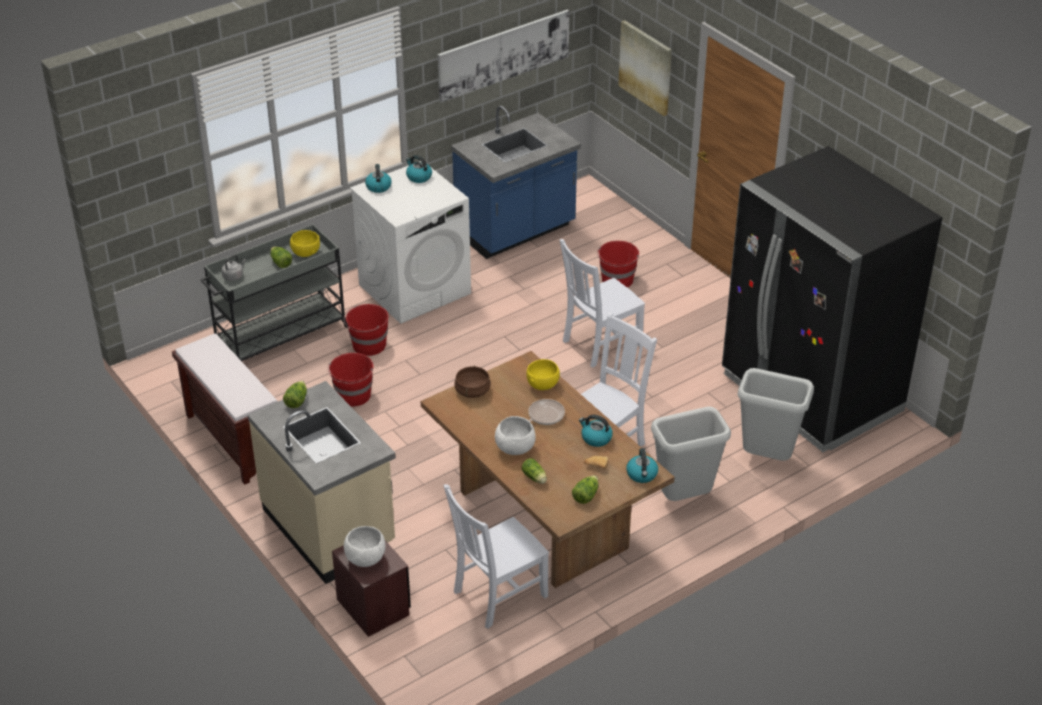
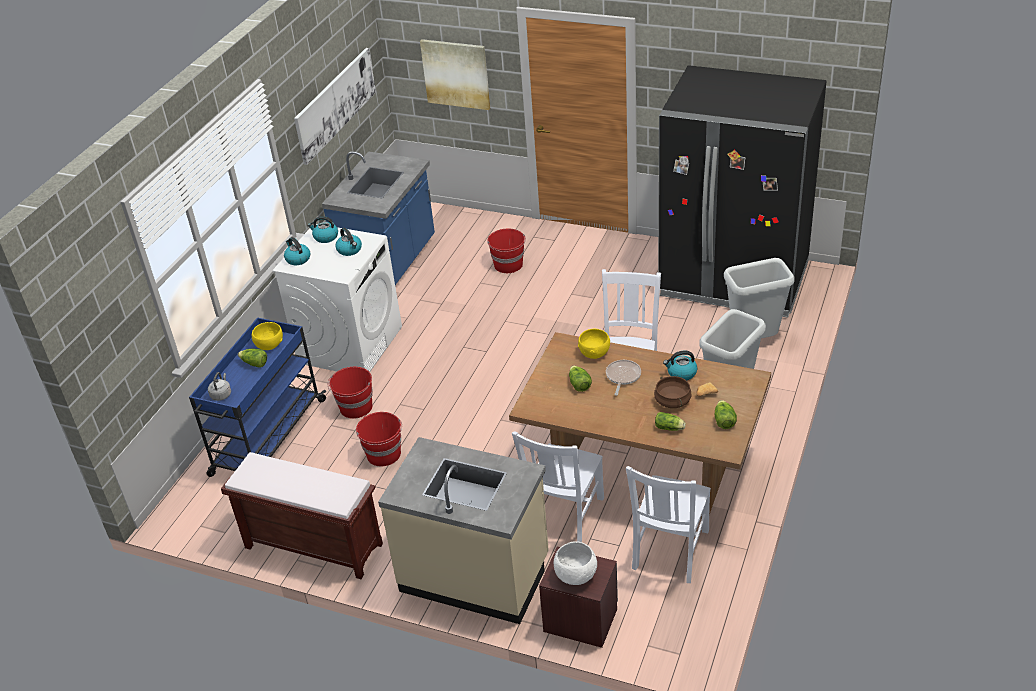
camera: 30 degrees left, 0 degrees up
(279, 337) = (267, 438): grey cart -> blue cart
(296, 400) = (410, 466): lettuce -> lettuce (579, 384)
(472, 391) = (543, 386): brown cooking pot -> brown cooking pot (672, 401)
(514, 449) = (628, 414): white bowl -> none
(599, 344) = (544, 317): white chair -> white chair (564, 517)
(642, 474) = (747, 383): kettle -> kettle (350, 250)

